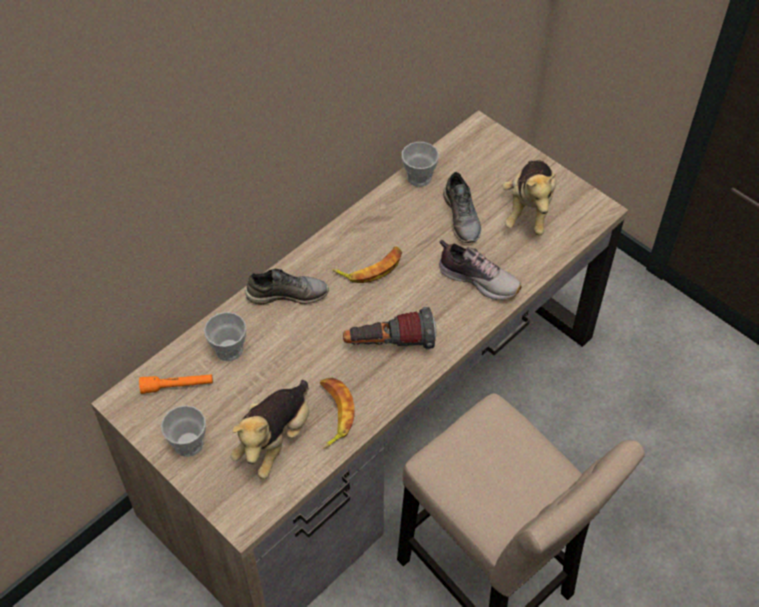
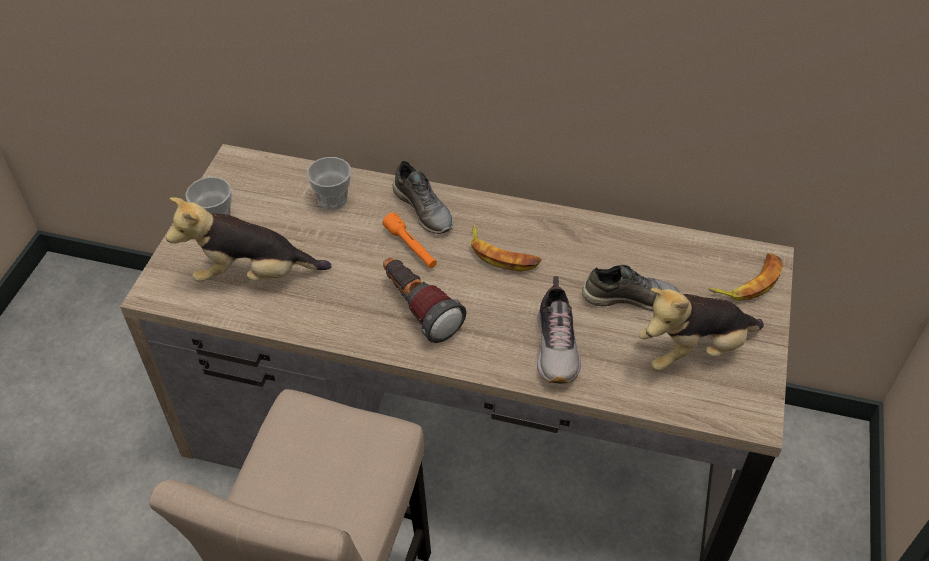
camera: 60 degrees right, 5 degrees down
(177, 386) = (271, 185): orange flashlight -> orange flashlight (411, 247)
(333, 414) = (307, 303): banana -> banana (749, 281)
(419, 177) = (651, 240): cup -> none
(462, 217) = (630, 297): grey shoe -> grey shoe turned 135 degrees counterclockwise

